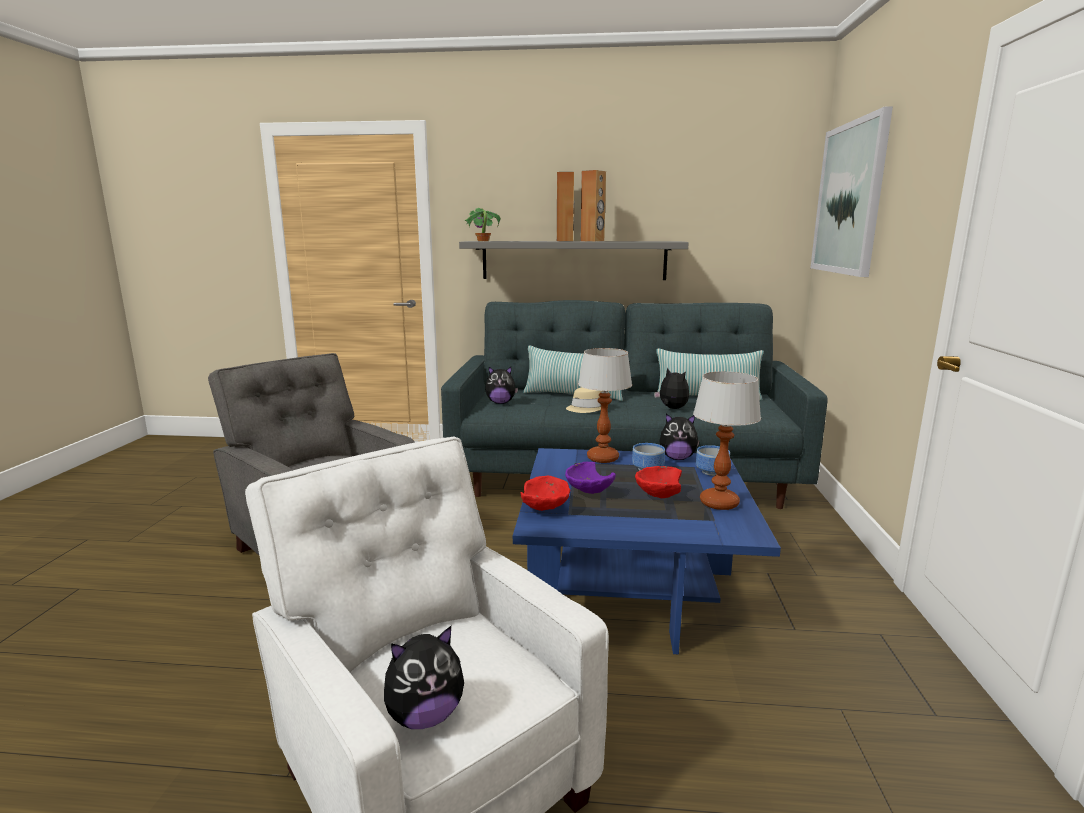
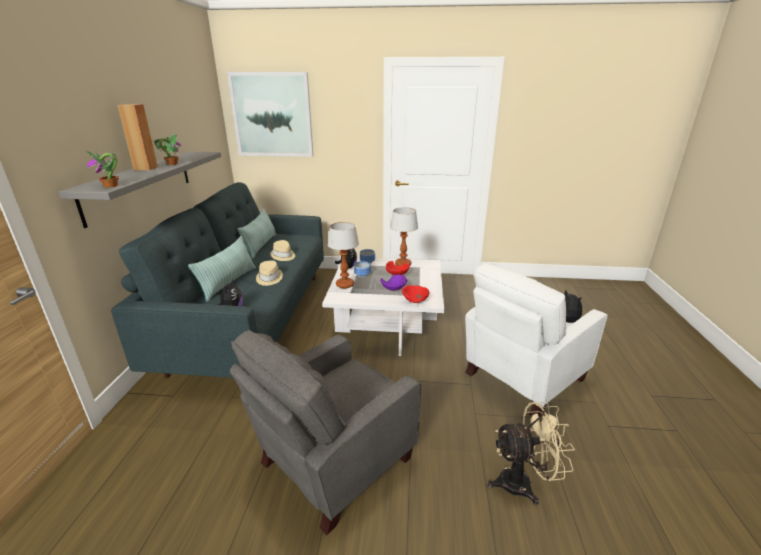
camera: 90 degrees left, 10 degrees up
(171, 708) = (523, 483): none -> beige fan
(592, 241) = (172, 164): brown speaker -> potted plant
(632, 585) = (387, 325): blue coffee table -> white coffee table
(671, 408) = (283, 256): plush toy -> beige hat

